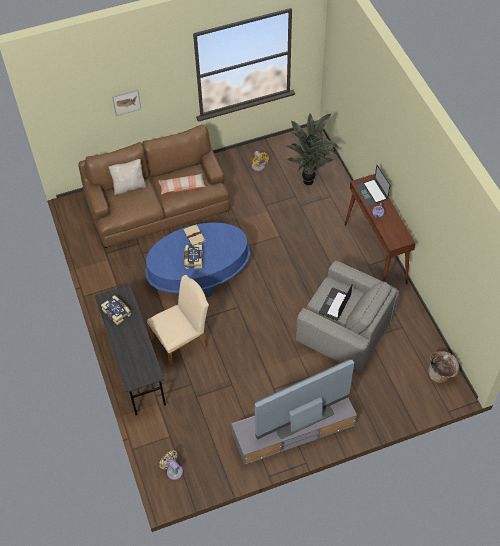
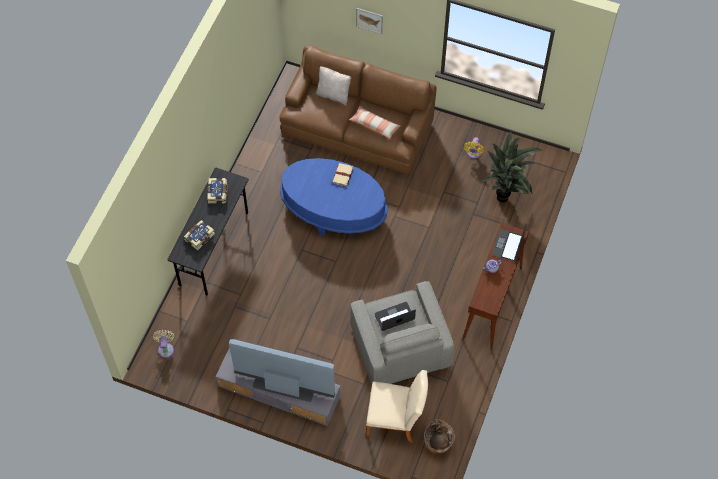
camera: 40 degrees right, 5 degrees up
(182, 340) = (267, 255): beige chair -> beige chair (396, 420)
(193, 259) = (322, 194): book -> book (199, 237)

